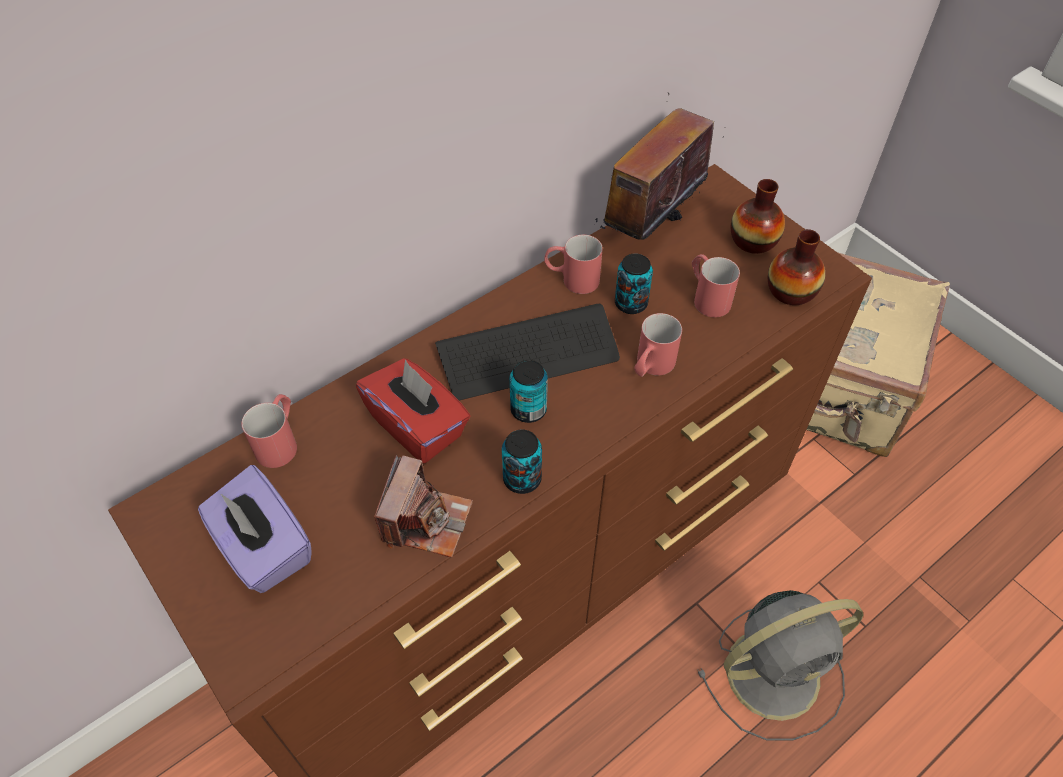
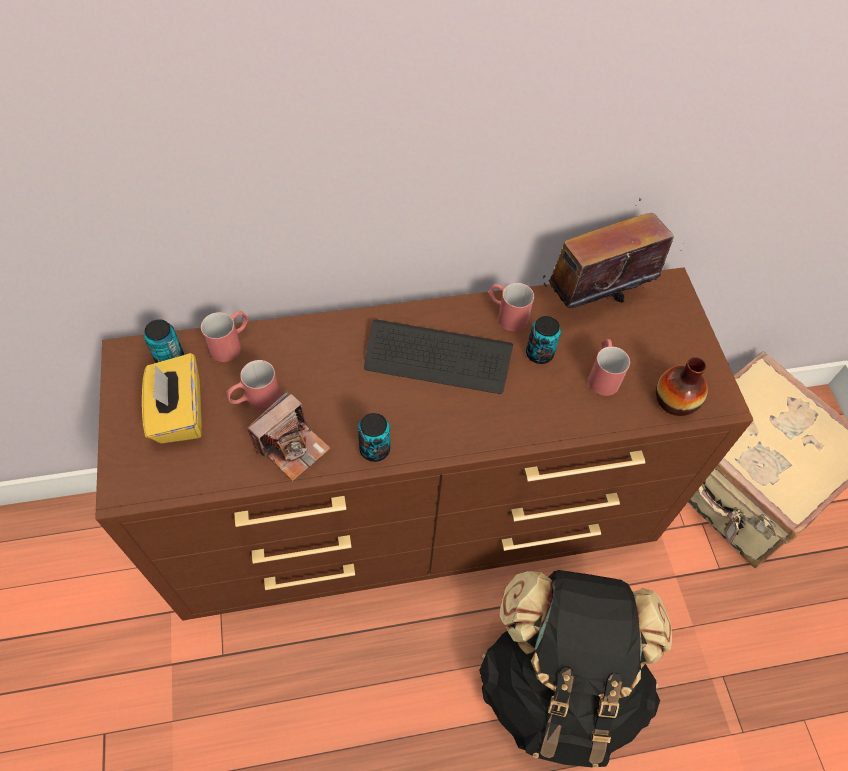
camera: 25 degrees right, 5 degrees up
(264, 548) = (179, 413): purple tissue box -> yellow tissue box
(418, 426) = (327, 376): red tissue box -> none
(528, 409) = (411, 400): can -> can (169, 358)
(651, 367) = (522, 410): red mug -> red mug (255, 400)
(753, 241) = (672, 345): vase -> none
(776, 671) = (559, 685): grey fan -> black backpack

